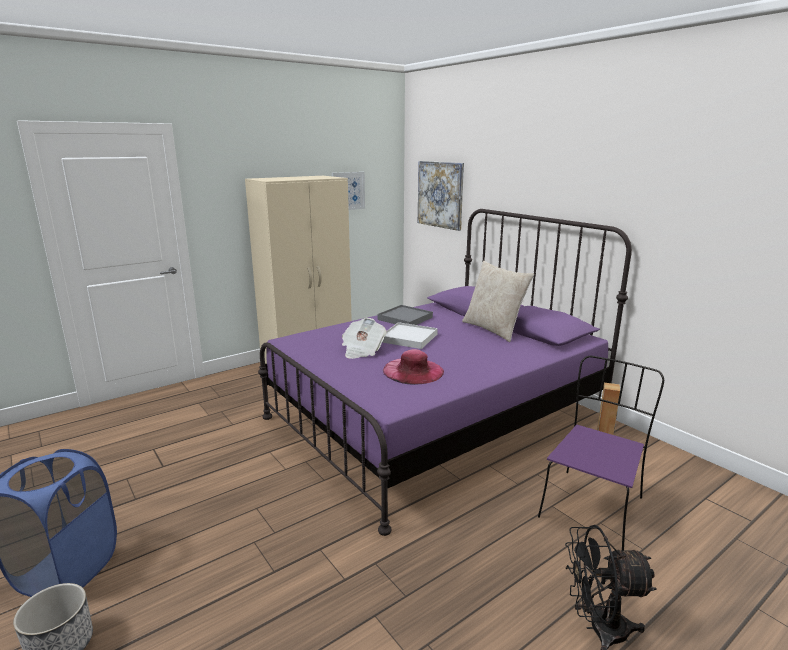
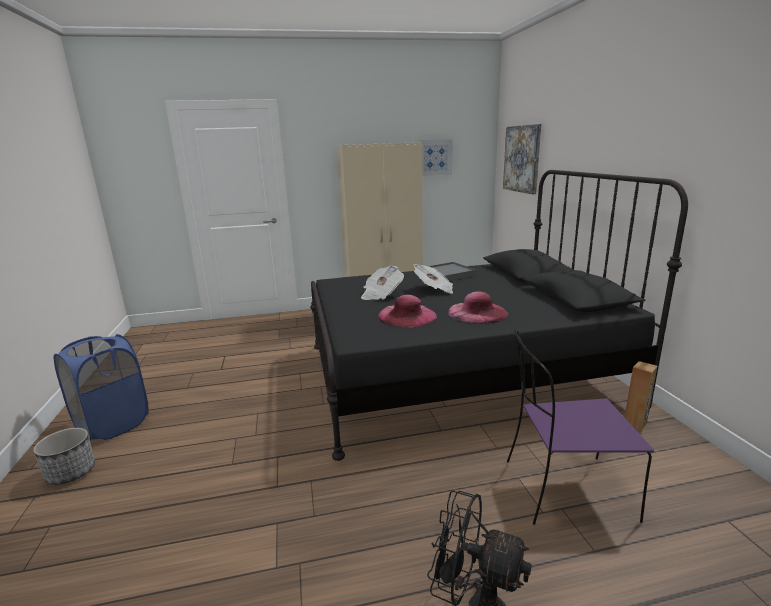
camera: 25 degrees right, 0 degrees up
(409, 338) = (434, 289): white tray -> newspaper
(435, 418) = (459, 373): purple bed -> black bed
(474, 358) = (477, 312): none -> pink hat
(493, 329) = (527, 291): beige pillow -> none
(592, 506) = (564, 489): purple chair -> purple chair turned 150 degrees counterclockwise

